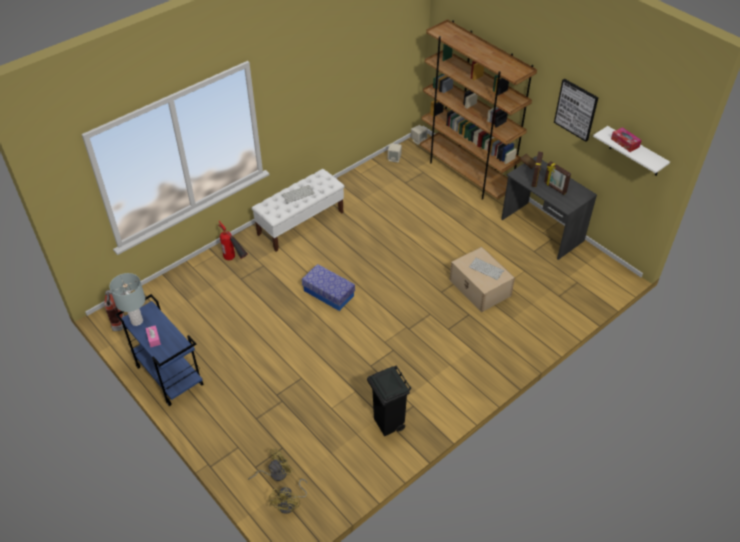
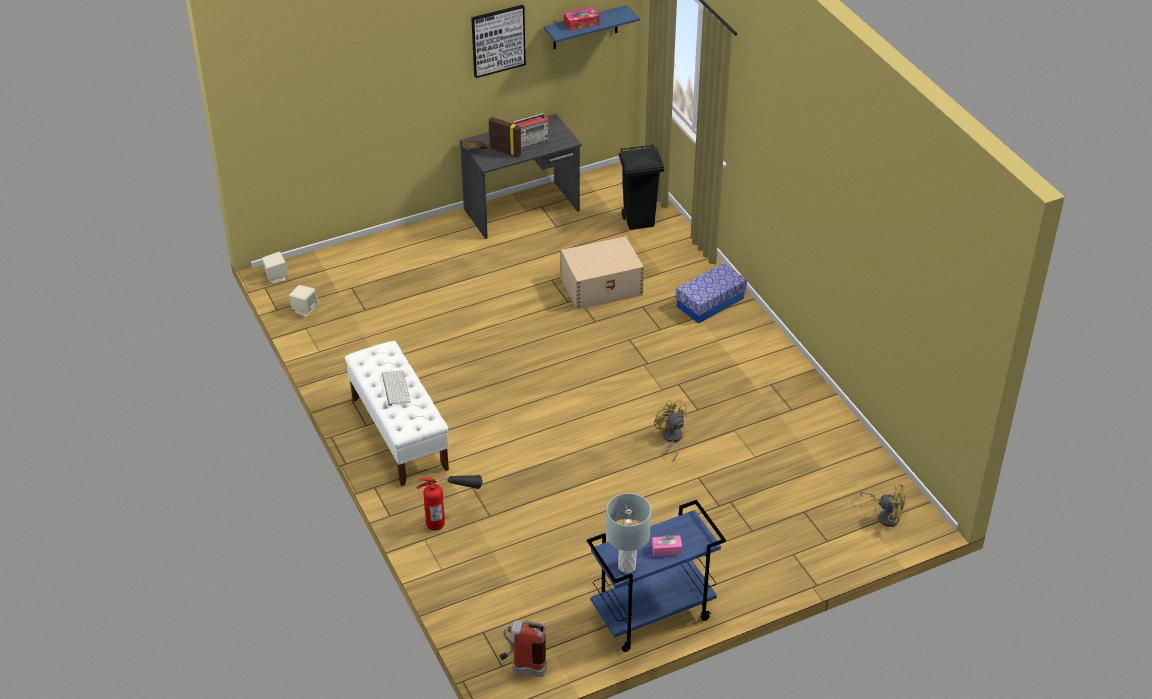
camera: 75 degrees left, 5 degrees down
(274, 473) = (840, 524): yellow fan -> yellow fan (671, 439)
(328, 293) = (556, 427): storage box -> storage box (710, 302)
(388, 424) = (791, 410): black trash can -> black trash can (639, 221)
(466, 174) = (379, 248): brown bookcase -> none
(487, 269) = (602, 254): keyboard -> none
(554, 188) = (529, 141): picture frame -> radio
(635, 152) = (585, 28): white shelf -> blue shelf

